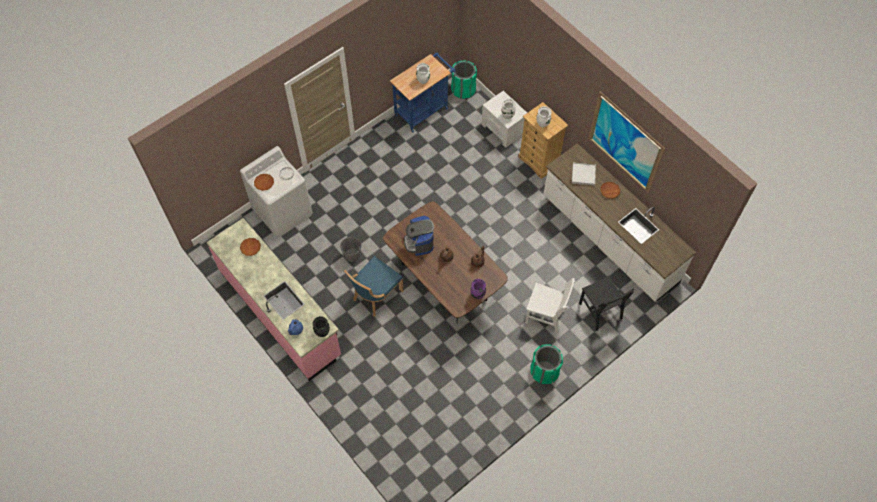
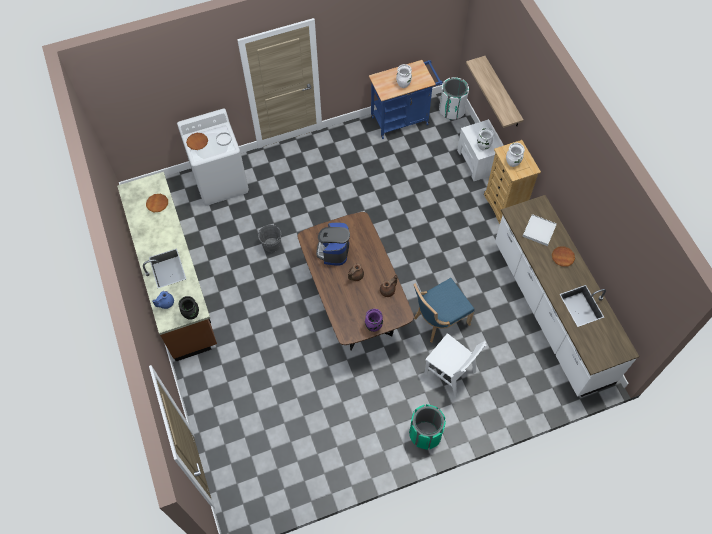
camera: 20 degrees right, 0 degrees up
(280, 313) = (176, 282): pink counter -> brown counter
(375, 295) = (278, 294): blue chair -> blue chair (438, 320)
(463, 89) = (452, 110): green trash can -> white trash can
(513, 66) = (502, 93): none -> shelf
(600, 311) = (512, 387): black chair -> none
(624, 143) = (592, 206): picture -> none

